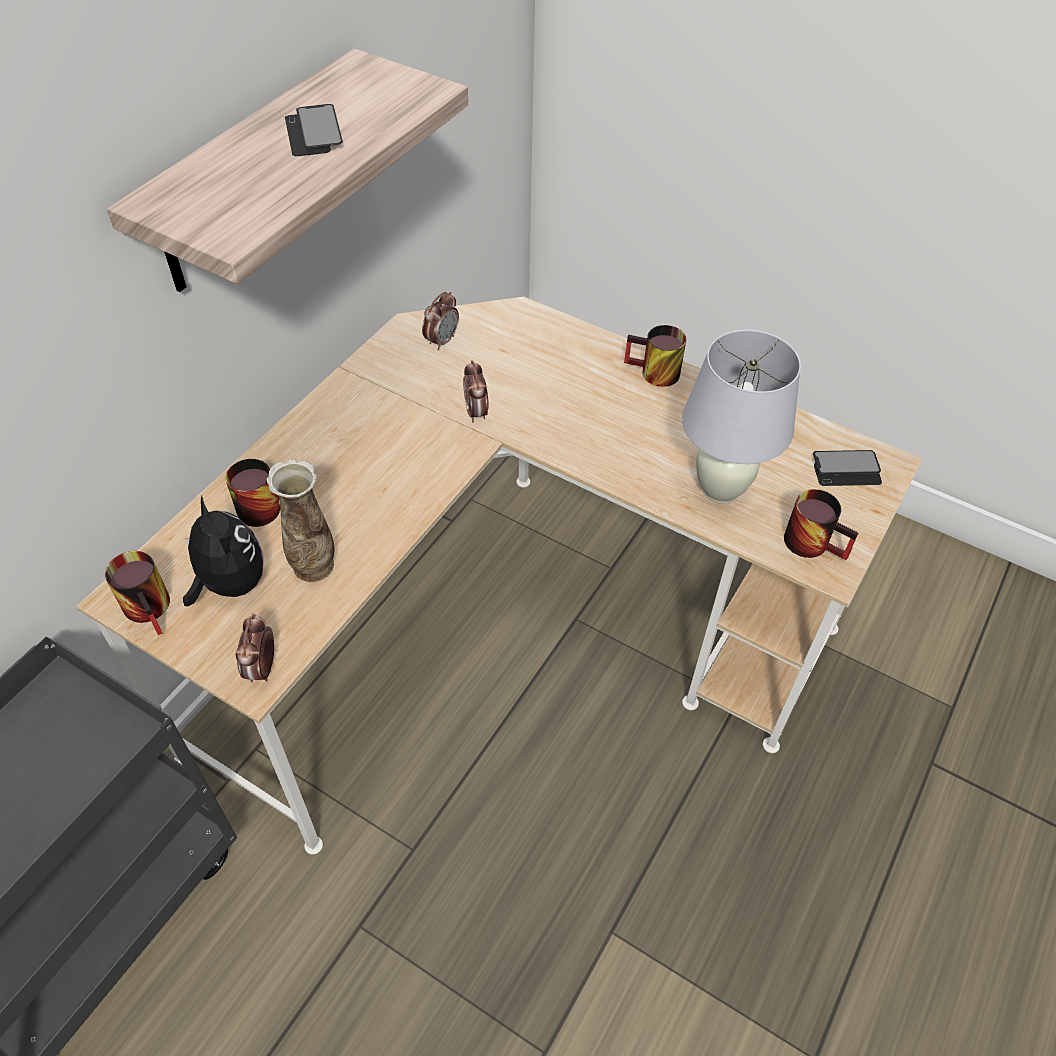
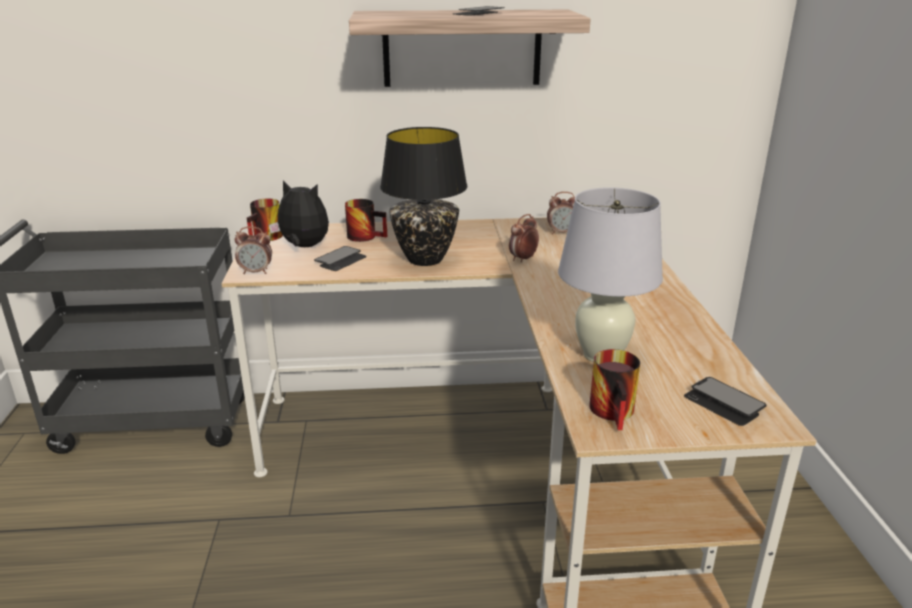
camera: 55 degrees right, 25 degrees down
(230, 583) = (303, 247): plush toy -> plush toy turned 90 degrees counterclockwise
(262, 668) = (256, 272): alarm clock -> alarm clock turned 150 degrees counterclockwise
(314, 566) = (340, 260): vase -> phone
(392, 490) = (424, 259): none -> black table lamp
(653, 374) = (664, 296): mug -> none

